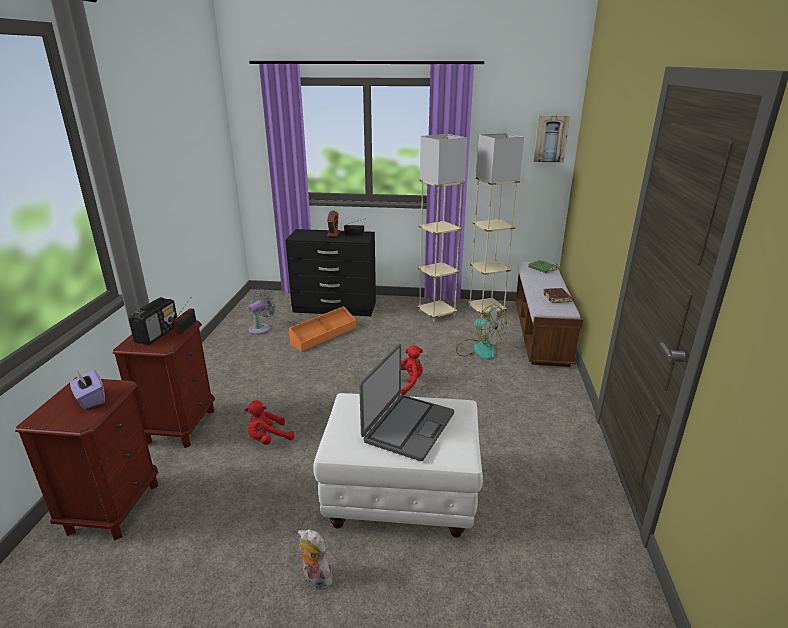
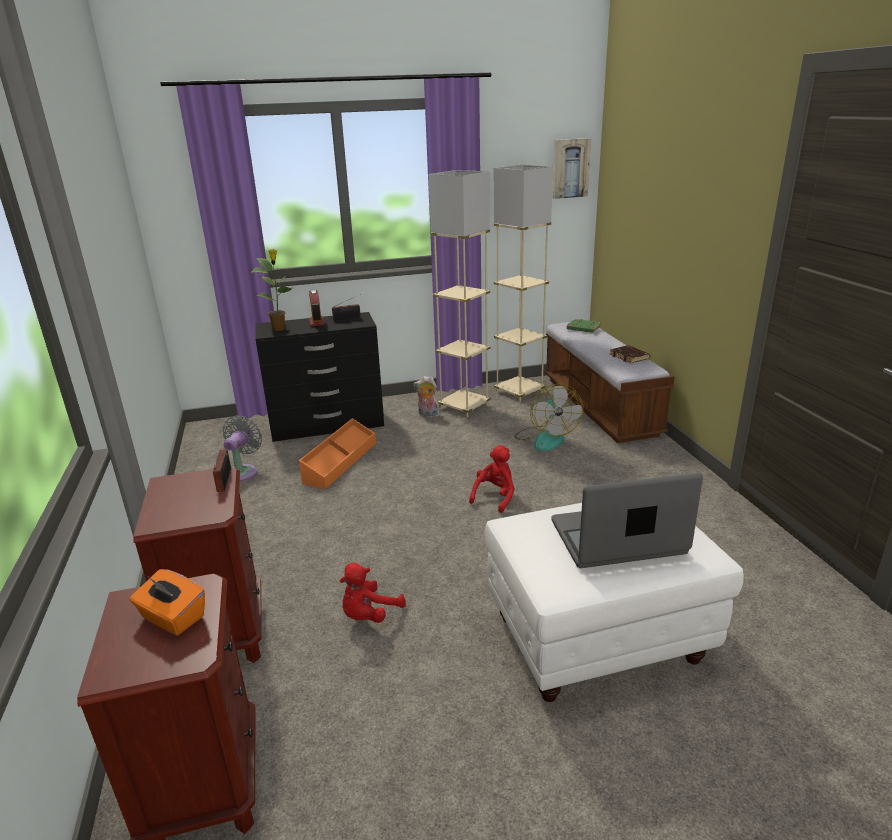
camera: 20 degrees left, 0 degrees up
(90, 399) = (172, 618): purple tissue box -> orange tissue box
(157, 334) = (186, 498): radio -> none
(306, 235) = (280, 329): none -> potted plant
(315, 578) = (575, 776): plush toy -> plush toy (427, 415)
(408, 427) = (618, 539): laptop -> laptop turned 105 degrees counterclockwise
(478, 349) = (546, 438): fan -> fan turned 60 degrees clockwise

